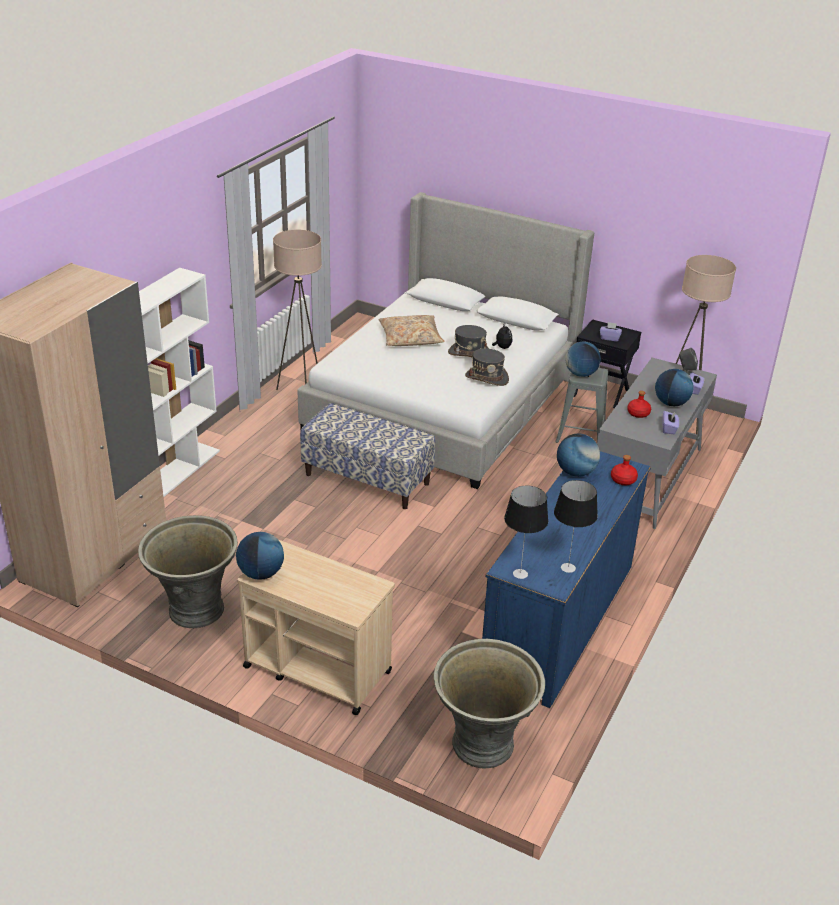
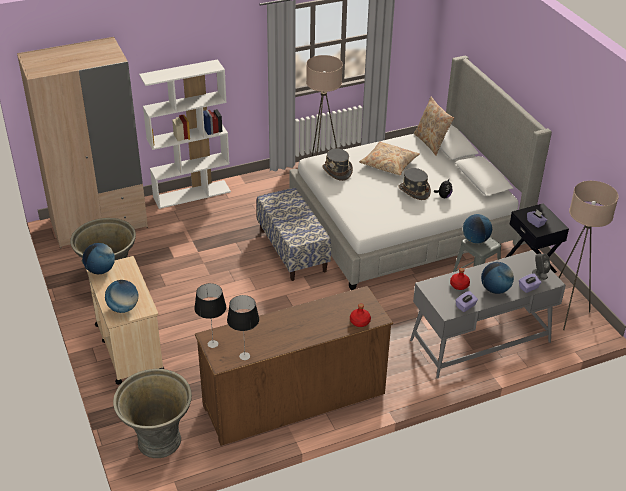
camera: 40 degrees right, 5 degrees up
(423, 304) = (431, 143): none -> beige pillow
(487, 378) = (402, 213): grey hat -> grey hat (337, 171)
(559, 620) = (294, 399): blue dresser -> brown dresser
(575, 472) = (336, 301): globe -> globe (123, 308)

